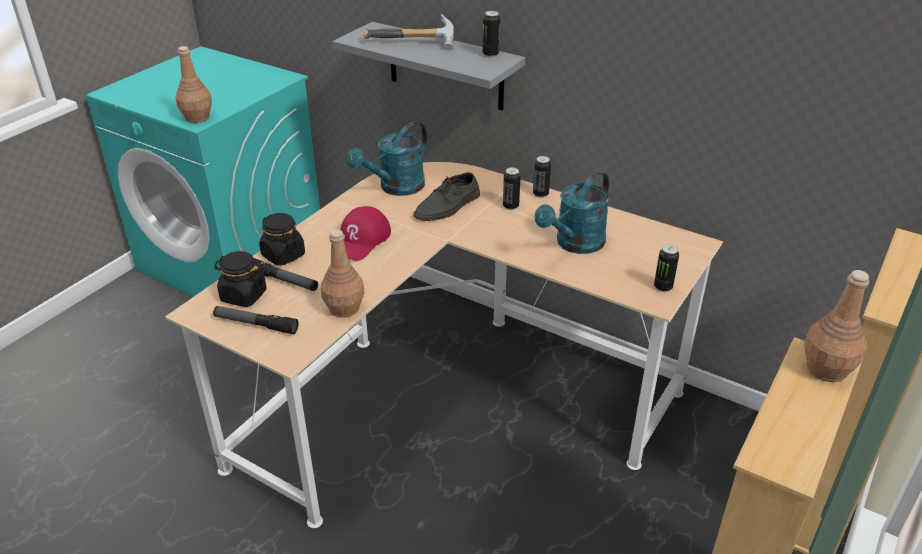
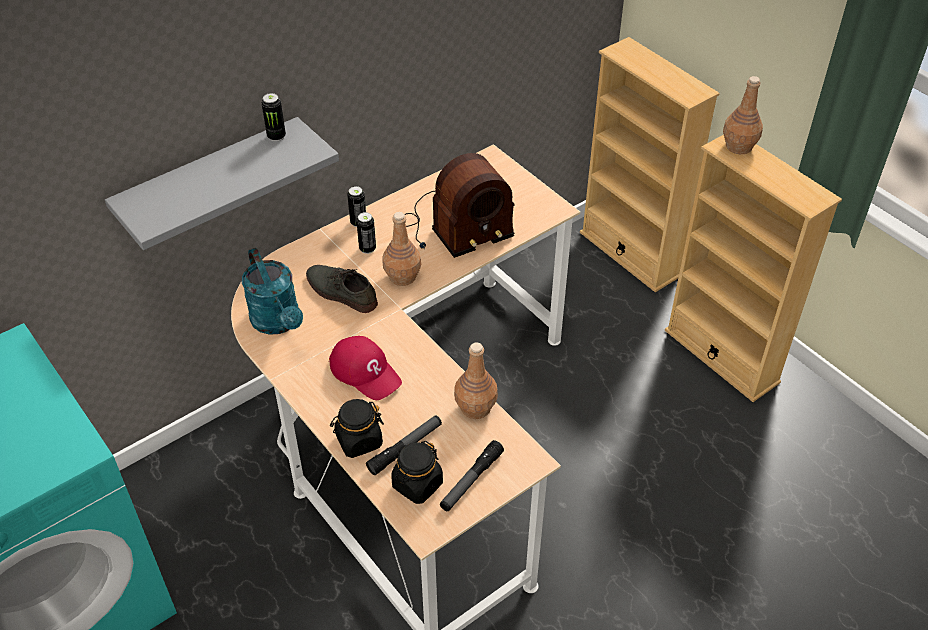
camera: 70 degrees left, 10 degrees up
(197, 118) = (68, 451): brown bottle -> brown bottle (403, 277)
(413, 44) = (205, 182): hammer -> none
(448, 206) = (340, 292): grey shoe -> grey shoe turned 150 degrees clockwise
(575, 244) = (454, 227): turquoise watering can -> radio
(663, 287) = (539, 199): can -> none

